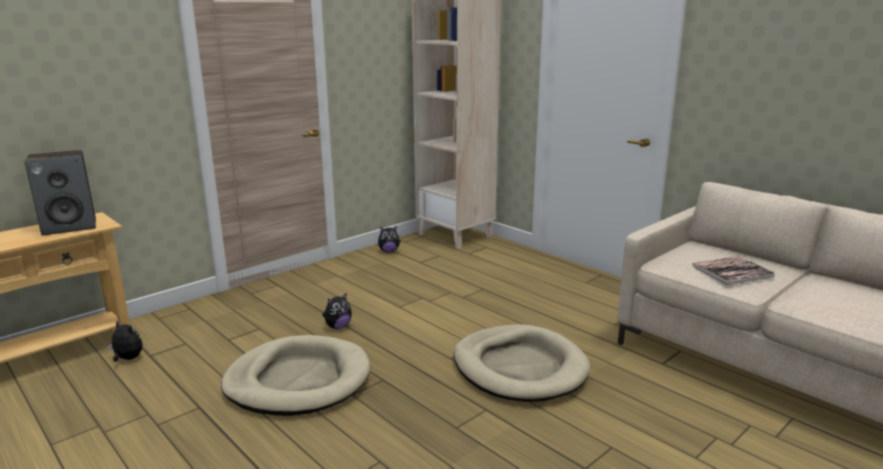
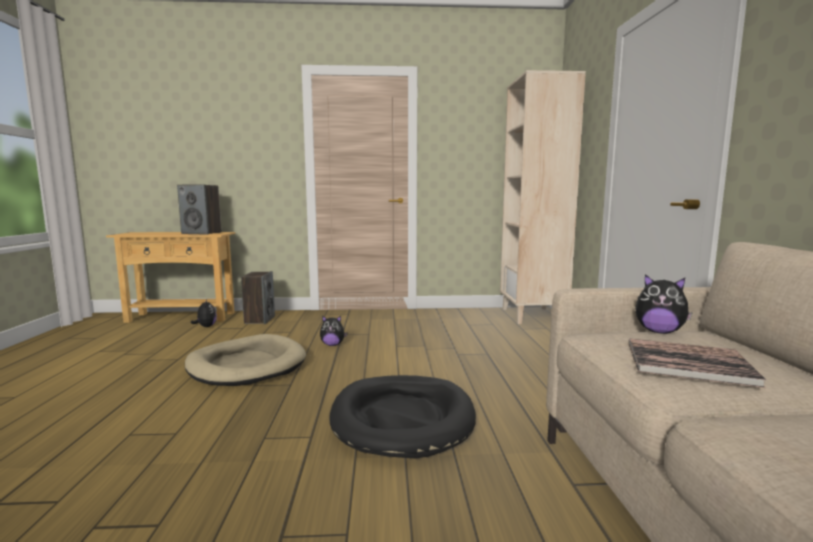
camera: 40 degrees right, 10 degrees down
(182, 325) = (259, 320): none -> speaker
(389, 251) = (458, 313): plush toy -> plush toy (659, 332)
(519, 368) = (402, 419): beige dog bed -> black dog bed

